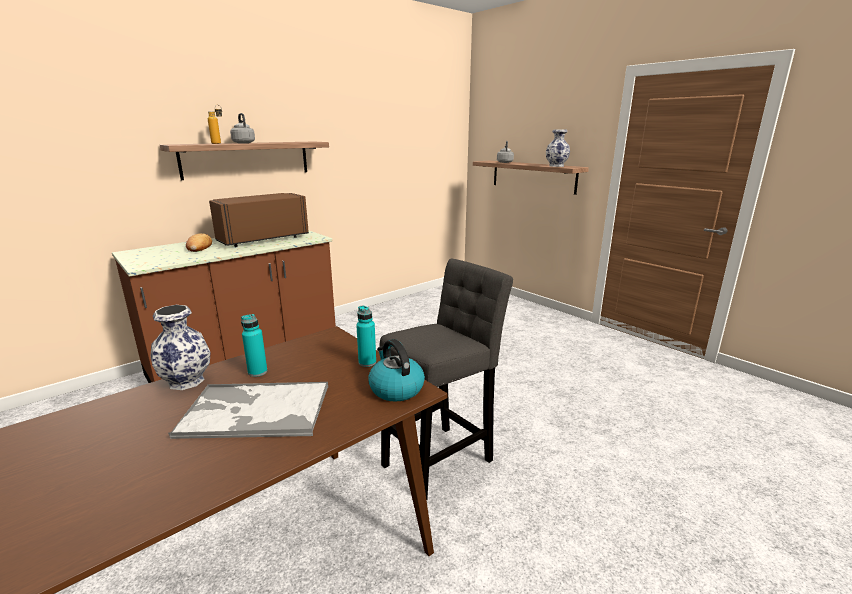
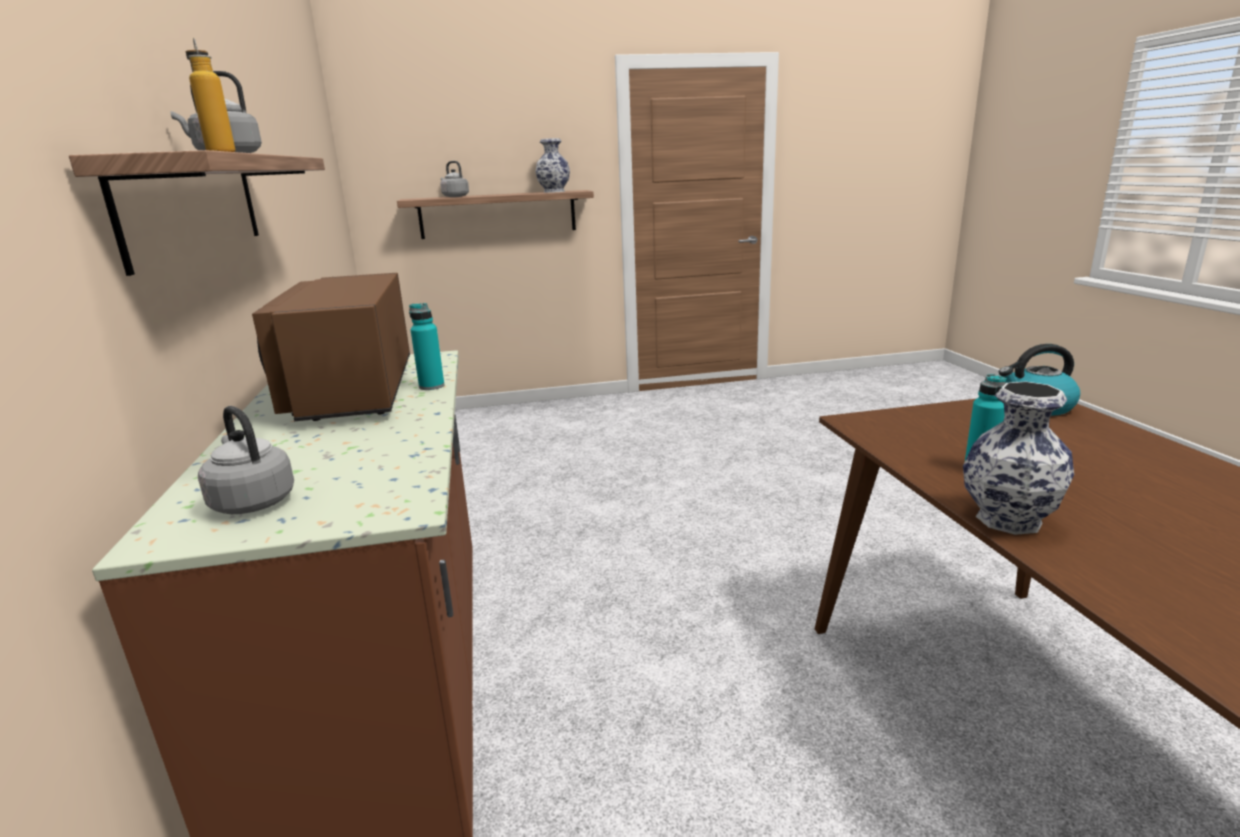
camera: 60 degrees left, 0 degrees up
(151, 253) = (251, 501): none -> grey kettle
(199, 247) = (302, 446): bread -> none
(255, 411) = (1104, 475): tray -> none
(367, 362) = (960, 411): turquoise bottle -> turquoise bottle (431, 386)
(442, 459) = (860, 550): grey stool -> none

